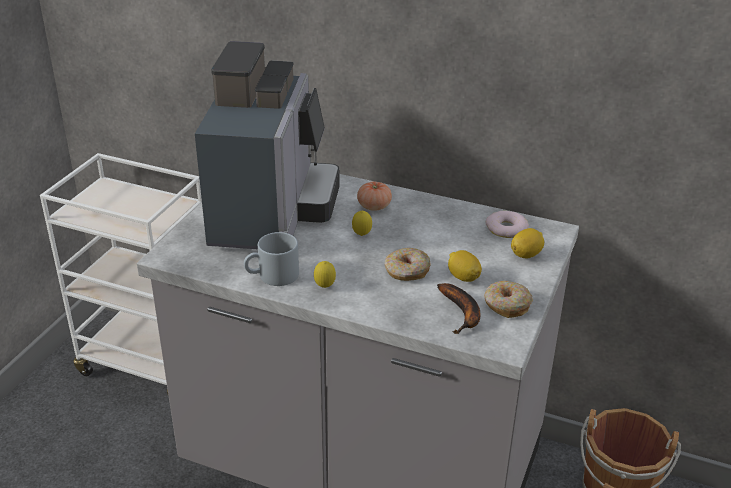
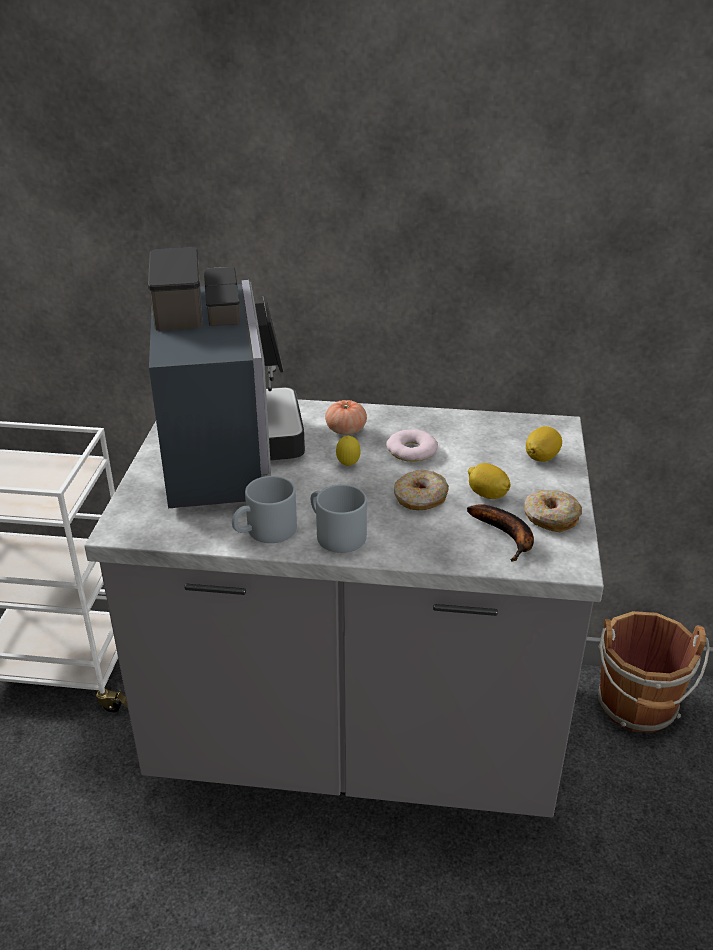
camera: 15 degrees left, 0 degrees up
(325, 287) = (334, 534): lemon -> grey mug
(506, 228) = (505, 432): donut -> donut (411, 451)

